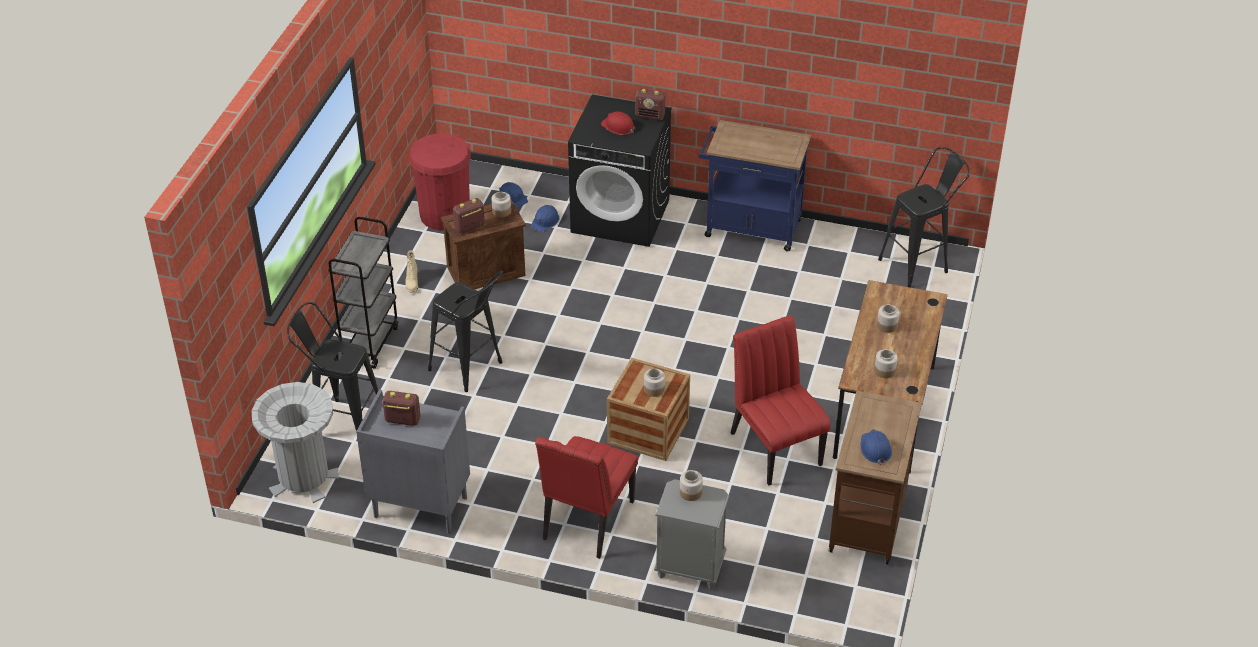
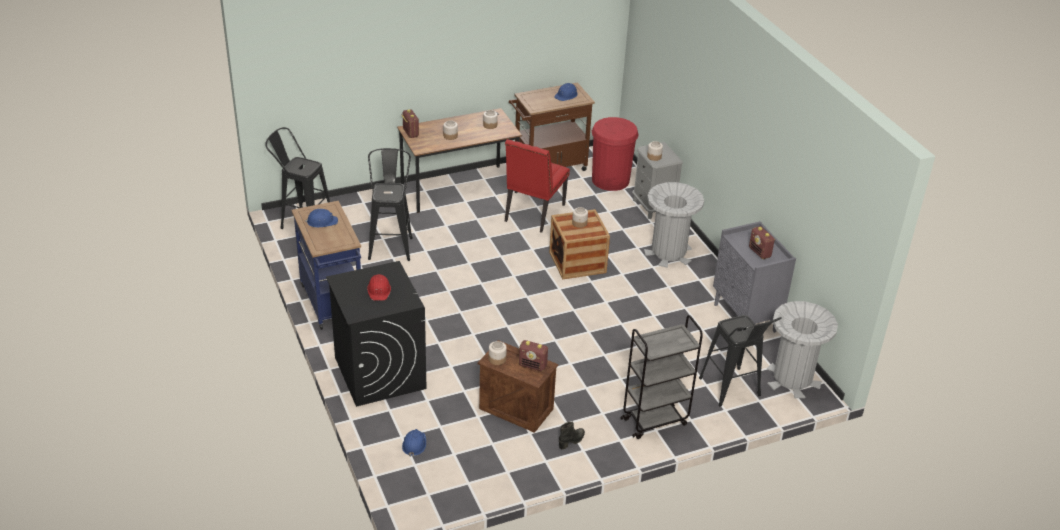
camera: 130 degrees left, 5 degrees down
(412, 283) = (572, 441): beige boot -> black boot
(445, 214) = (475, 472): red trash can -> red trash can (610, 180)
(471, 370) = (618, 360): black stool -> black stool (391, 245)
(545, 221) = (425, 409): blue hard hat -> blue hard hat (322, 221)
(588, 519) = (668, 253): red chair -> grey trash can
(650, 116) = (348, 281): radio -> radio (410, 133)

